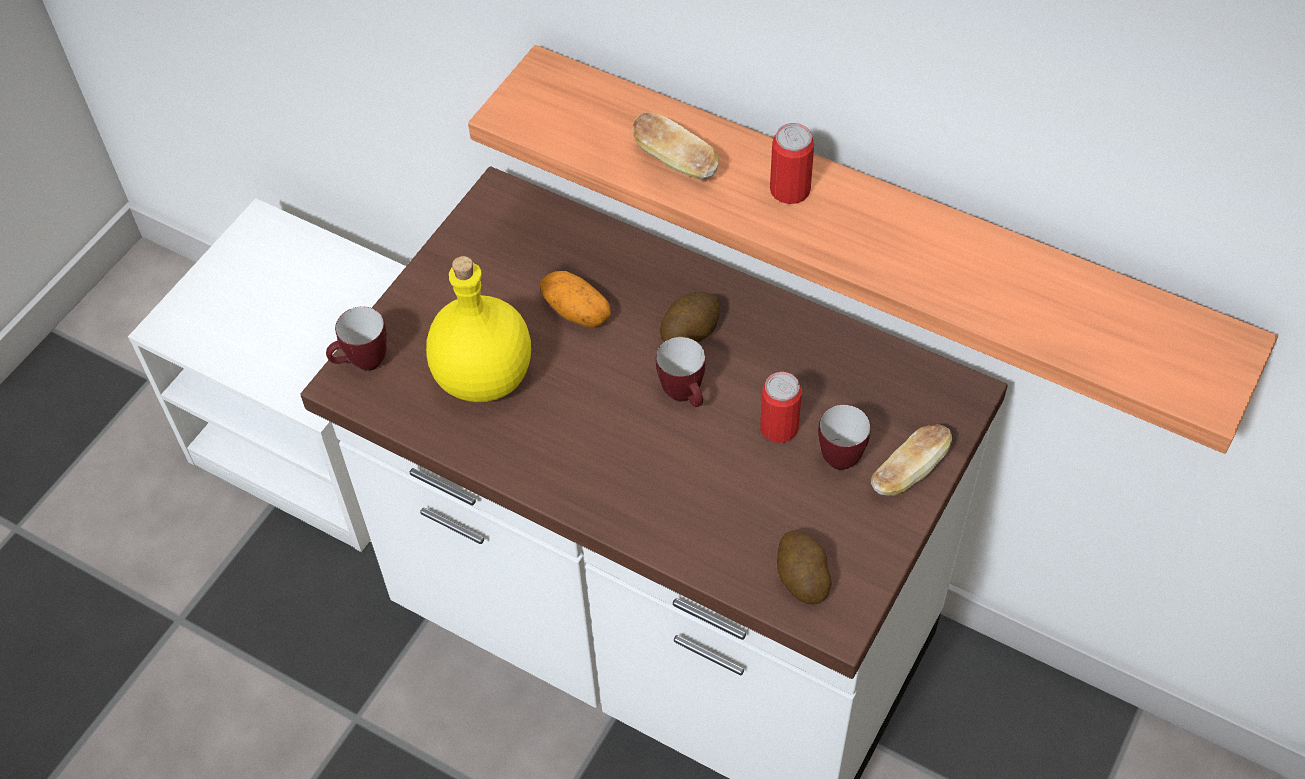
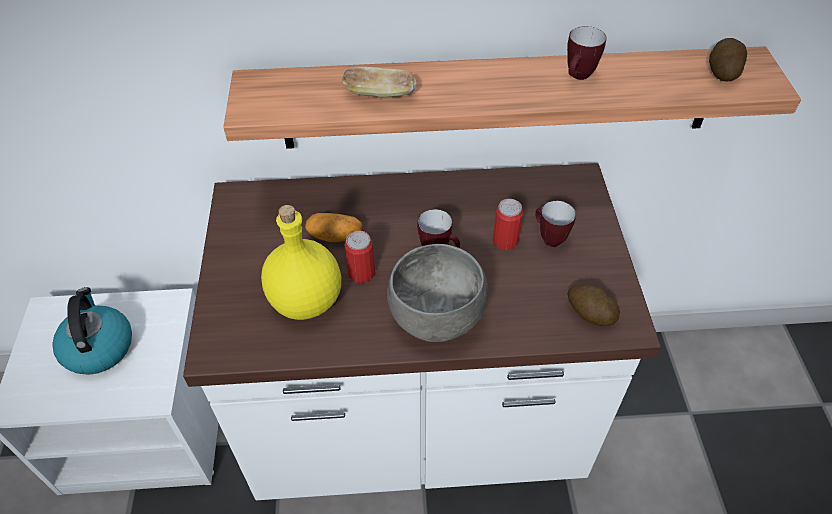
camera: 35 degrees left, 5 degrees down
(292, 304) = (98, 347): none -> kettle
(362, 364) = (216, 334): mug -> mug (578, 77)
(615, 477) = (436, 316): none -> grey bowl
(690, 331) = (411, 215): potato -> potato (722, 72)
(790, 190) = (461, 82): can -> can (361, 273)
(909, 471) = (592, 228): bread -> none

